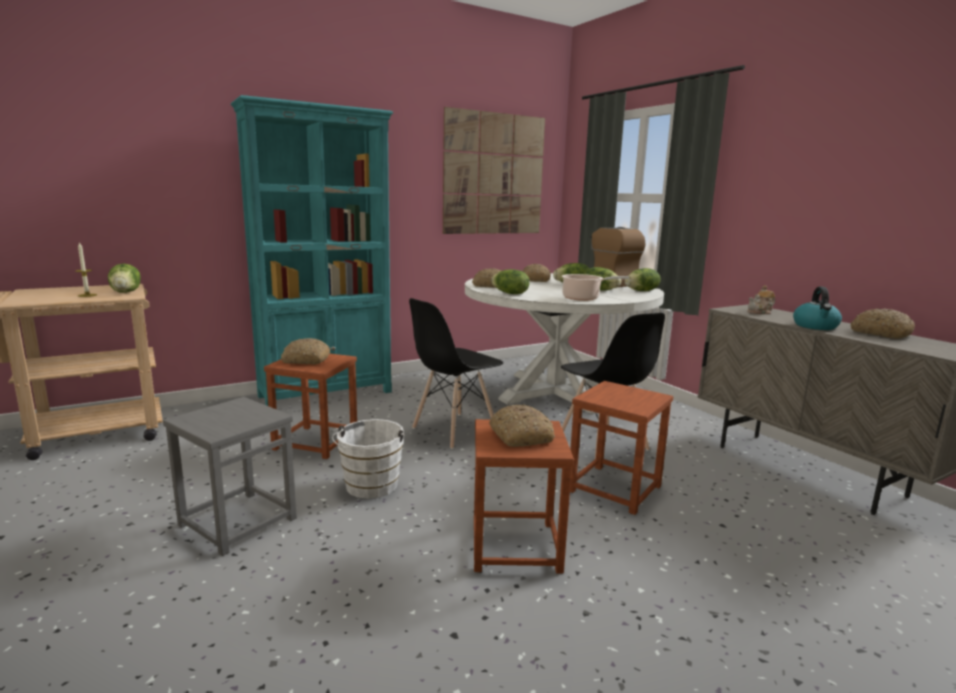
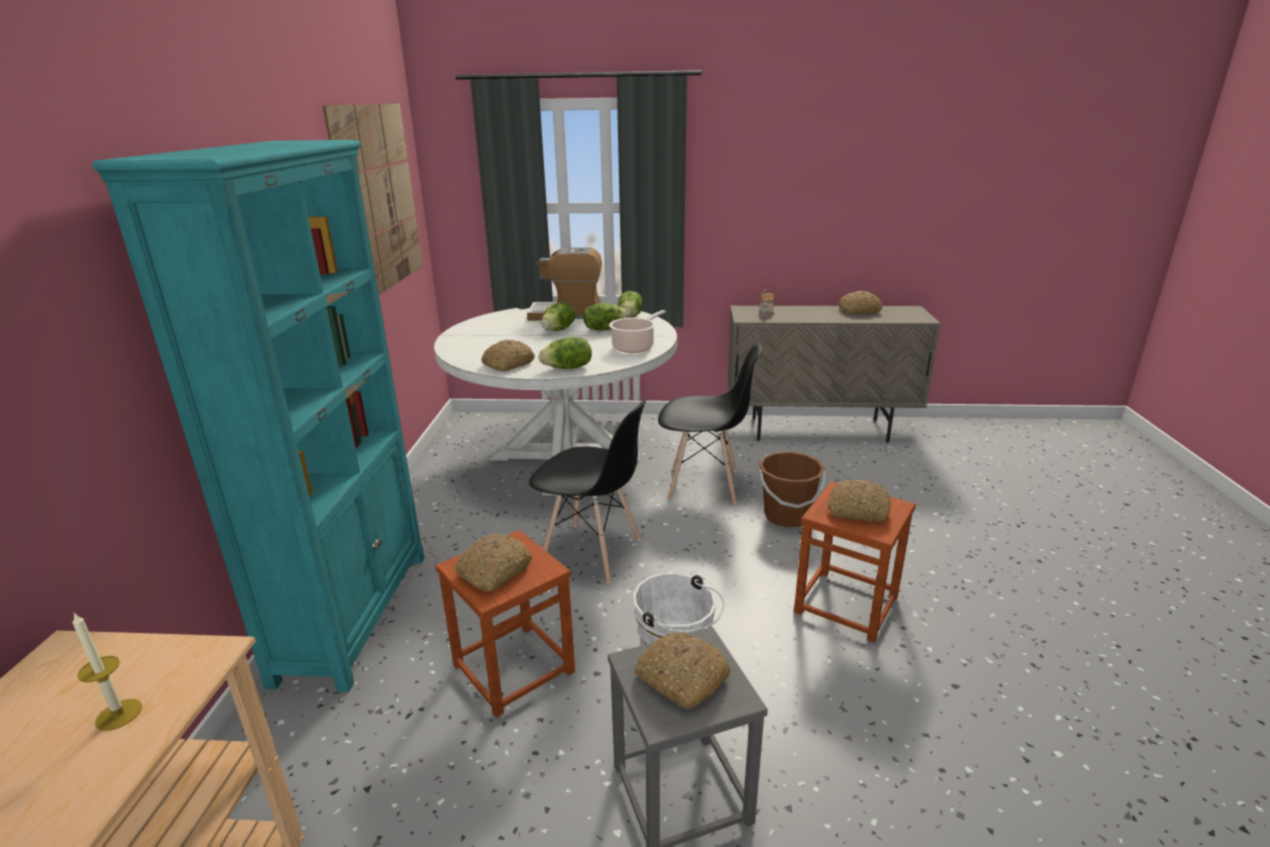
camera: 55 degrees left, 10 degrees up
(126, 292) = (159, 655): lettuce -> none
(454, 430) = (592, 552): black chair -> black chair turned 60 degrees counterclockwise
(535, 280) = (505, 335): bread -> bread (681, 678)
(615, 488) = (787, 516): brown stool -> brown bucket
(816, 326) = (825, 317): kettle -> none

